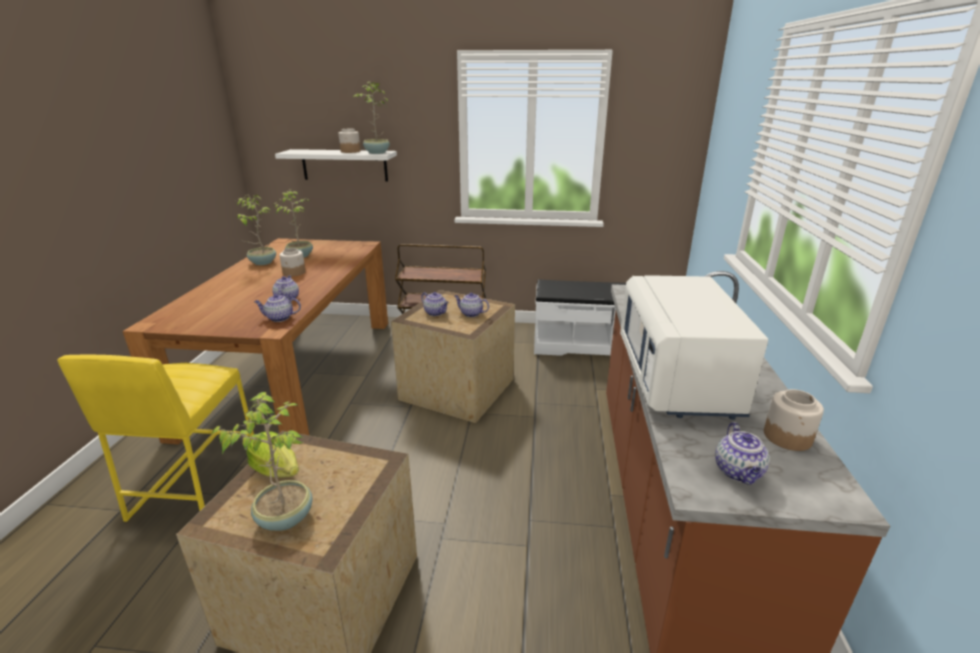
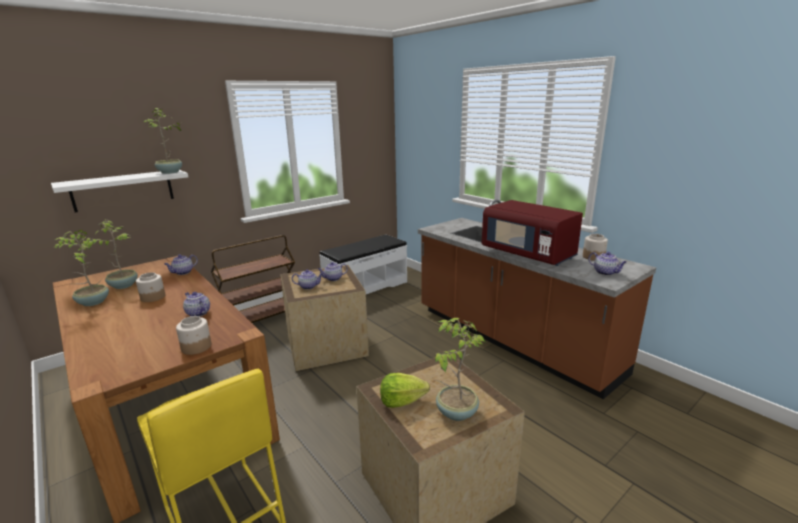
camera: 45 degrees left, 5 degrees down
(279, 318) = (227, 325): teapot -> teapot (183, 272)
(350, 151) = (136, 175): jar -> jar (196, 347)
(677, 379) = (528, 254): white microwave -> red microwave

